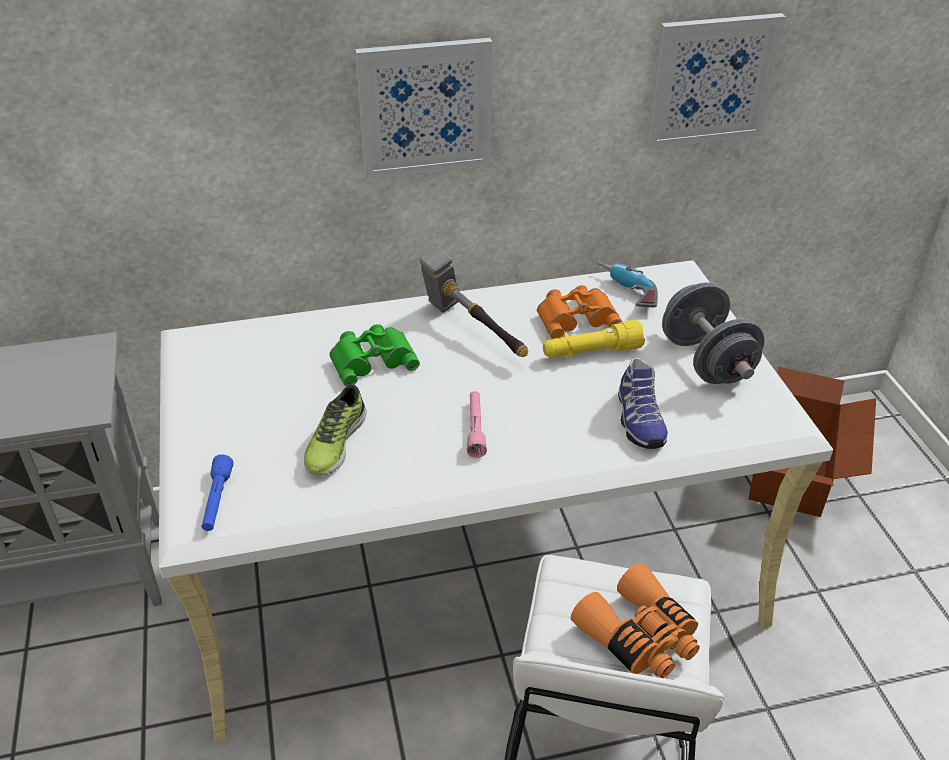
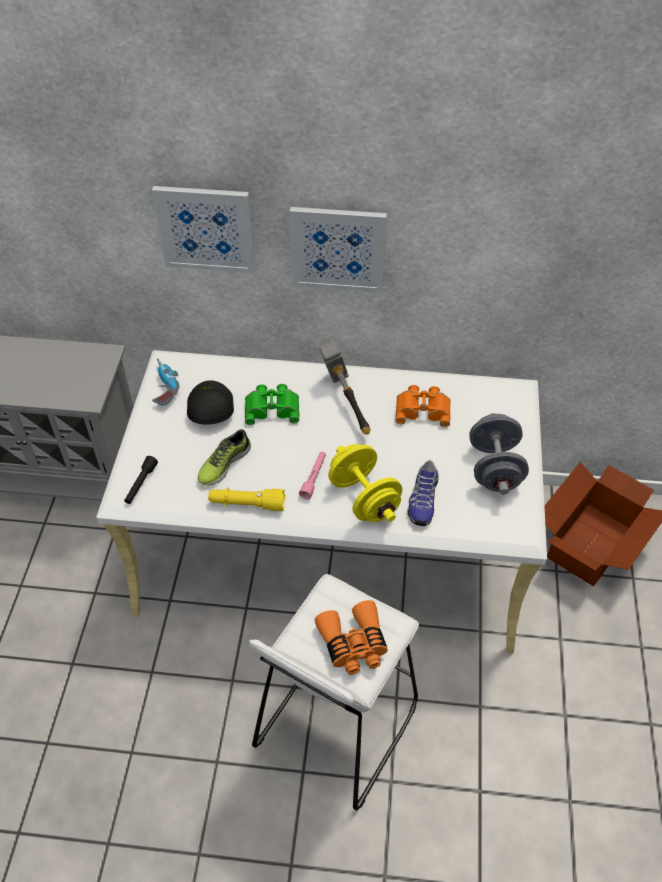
camera: 20 degrees right, 10 degrees up
(217, 500) = (141, 484): blue flashlight -> black flashlight
(280, 379) = (209, 408): none -> black cap
(559, 436) = (364, 498): none -> yellow dumbbell
(591, 352) = (418, 440): yellow flashlight -> yellow flashlight (247, 504)
(626, 292) = (469, 397): power drill -> power drill (163, 387)
(711, 80) = (558, 264): picture -> picture (206, 228)

